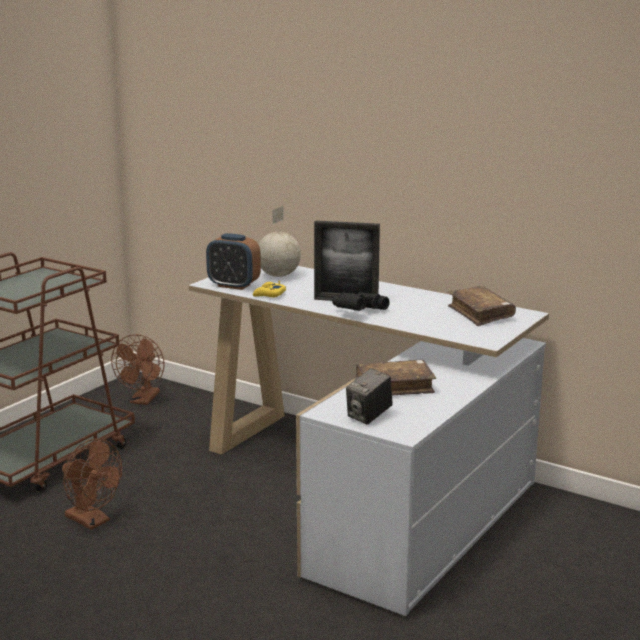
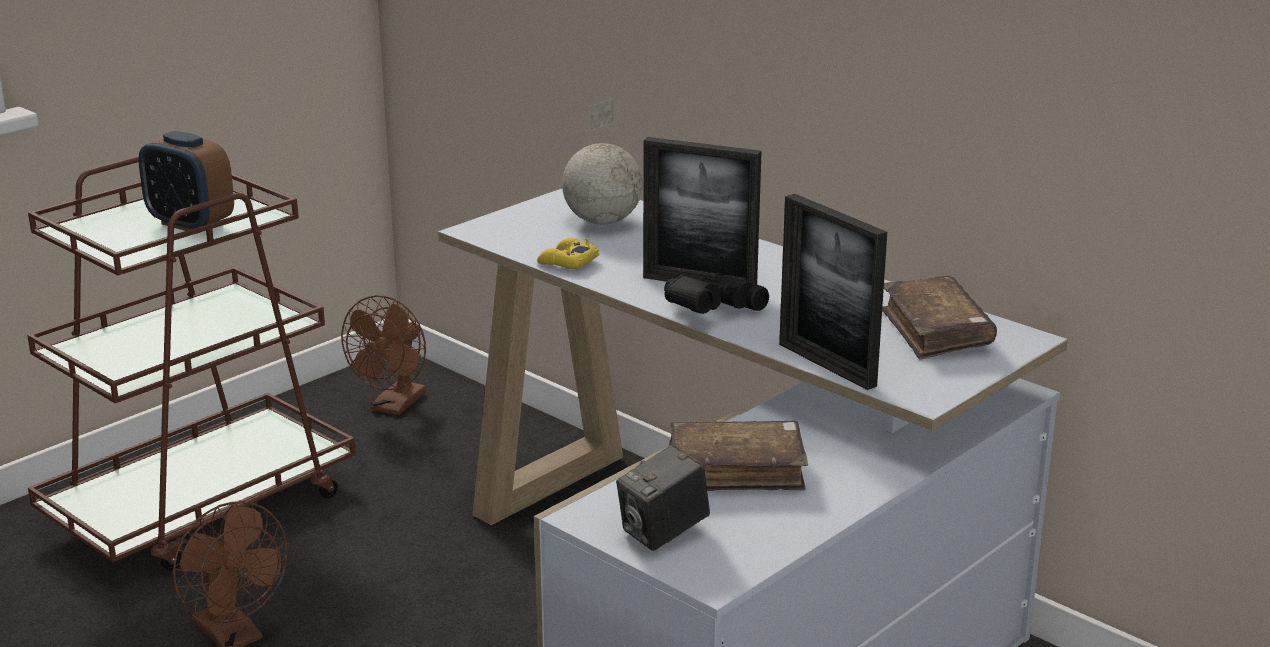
camera: 10 degrees right, 5 degrees up
(234, 285) = (515, 238): alarm clock -> alarm clock (190, 224)
(431, 331) = (826, 365): none -> picture frame

